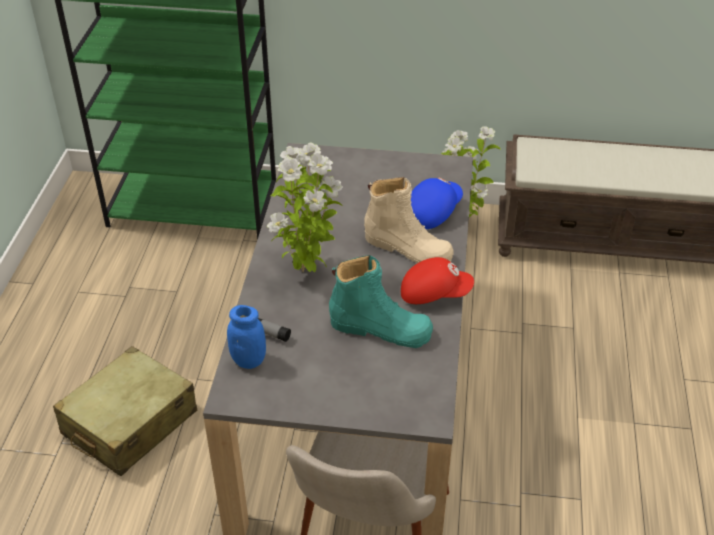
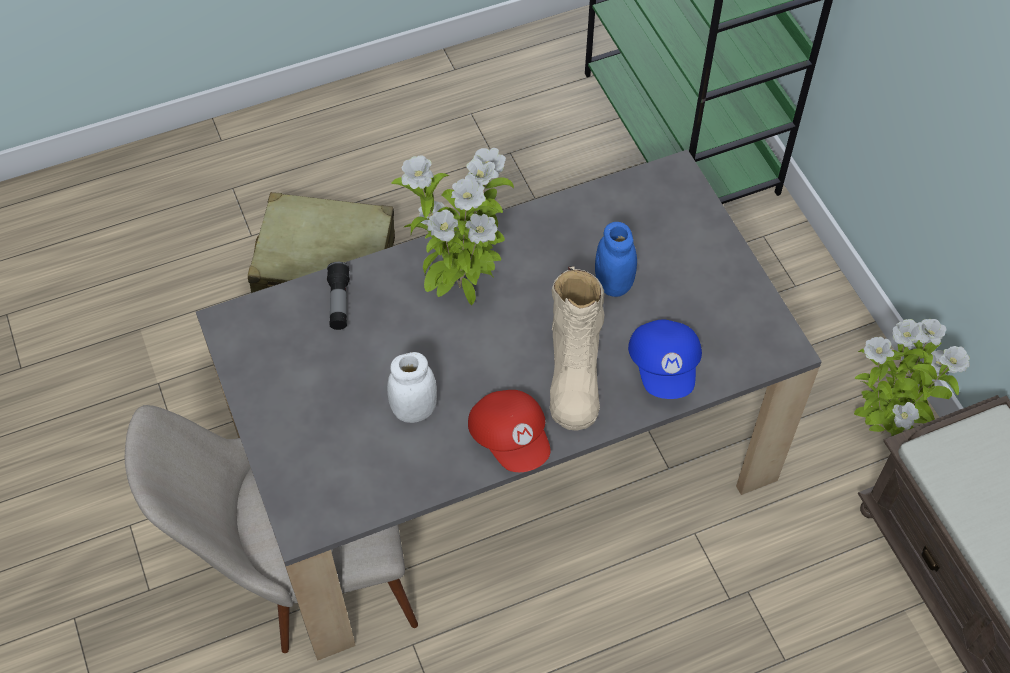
camera: 60 degrees right, 15 degrees up
(248, 360) = (289, 310): blue jar -> blue jar (613, 284)
(380, 328) = (414, 410): turquoise boot -> white jar
(432, 212) = (665, 367): blue cap -> blue cap turned 75 degrees clockwise

